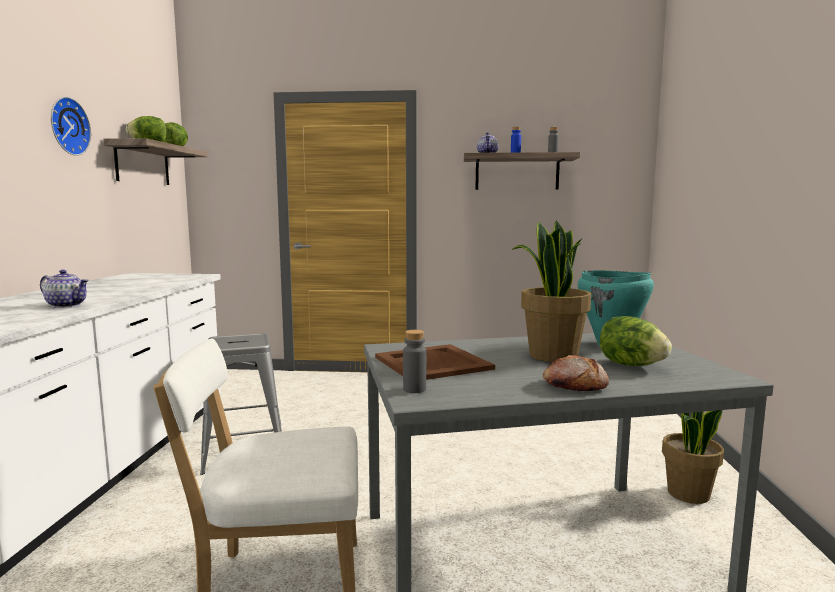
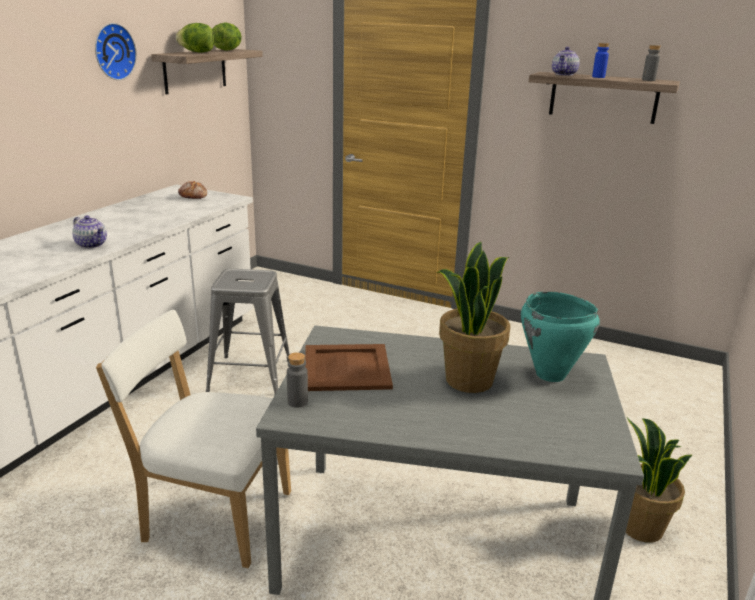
camera: 20 degrees right, 15 degrees up
(574, 385) = (438, 429): bread -> bread (193, 196)
(631, 365) = (530, 412): lettuce -> none

